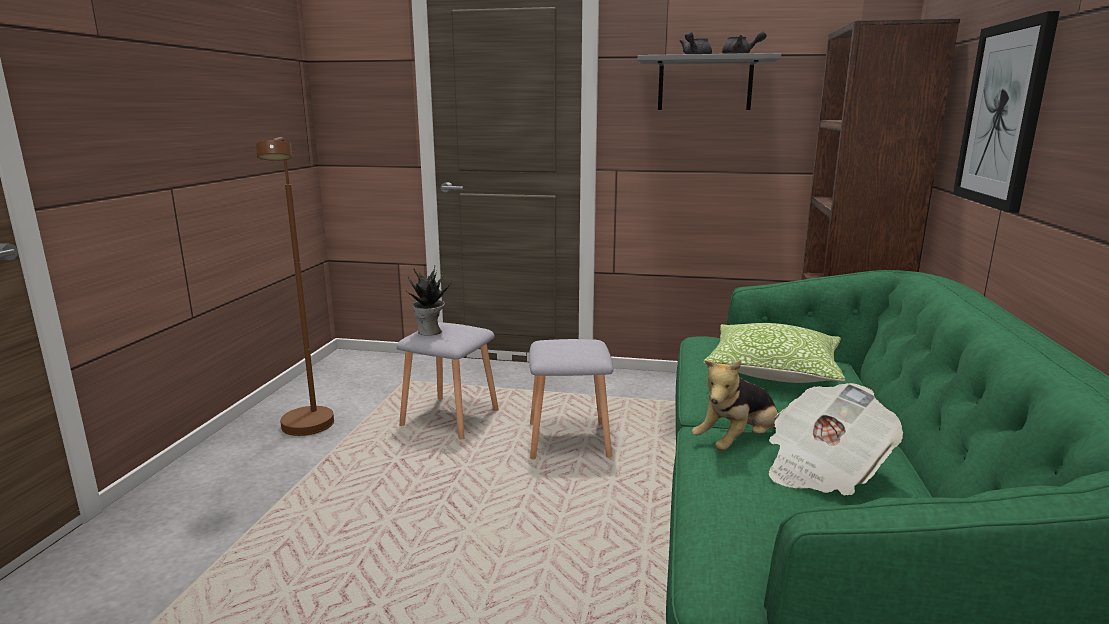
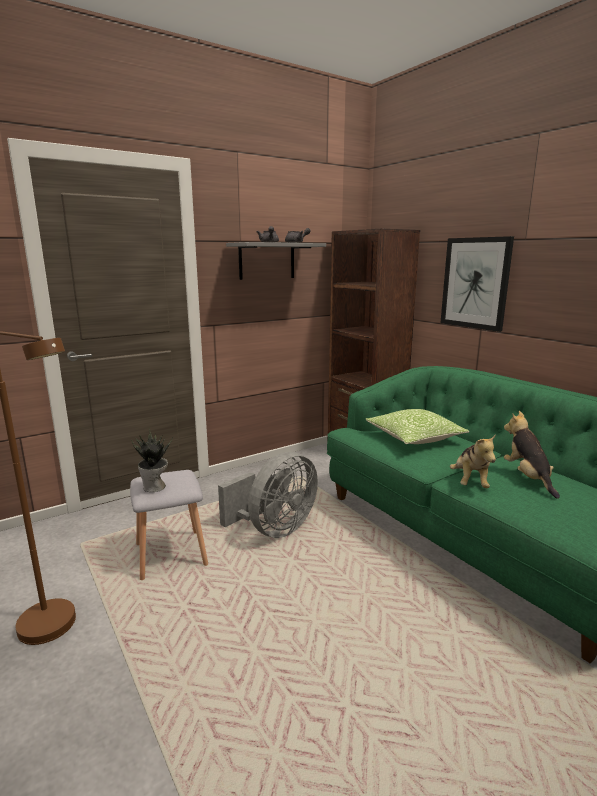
camera: 45 degrees left, 0 degrees up
(570, 440) = (274, 529): grey stool -> grey fan
(823, 468) = (527, 477): newspaper -> plush toy

